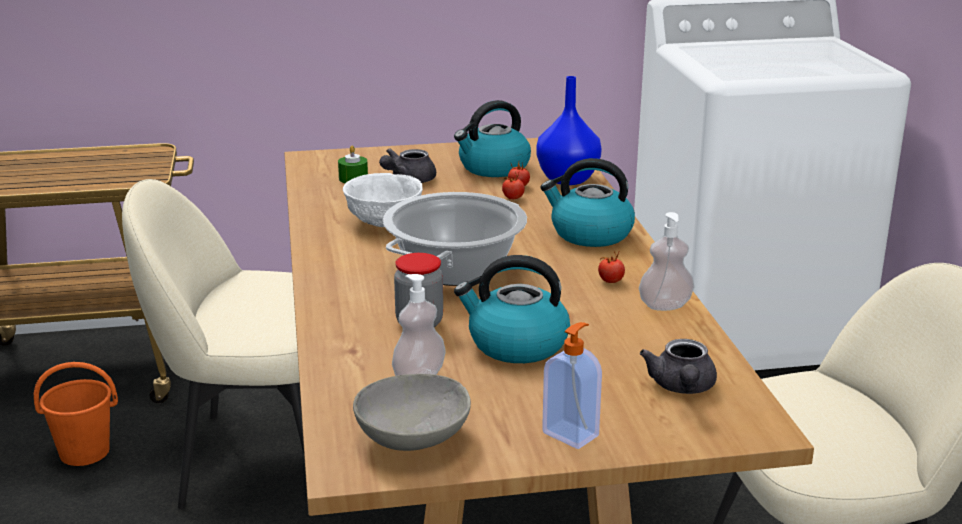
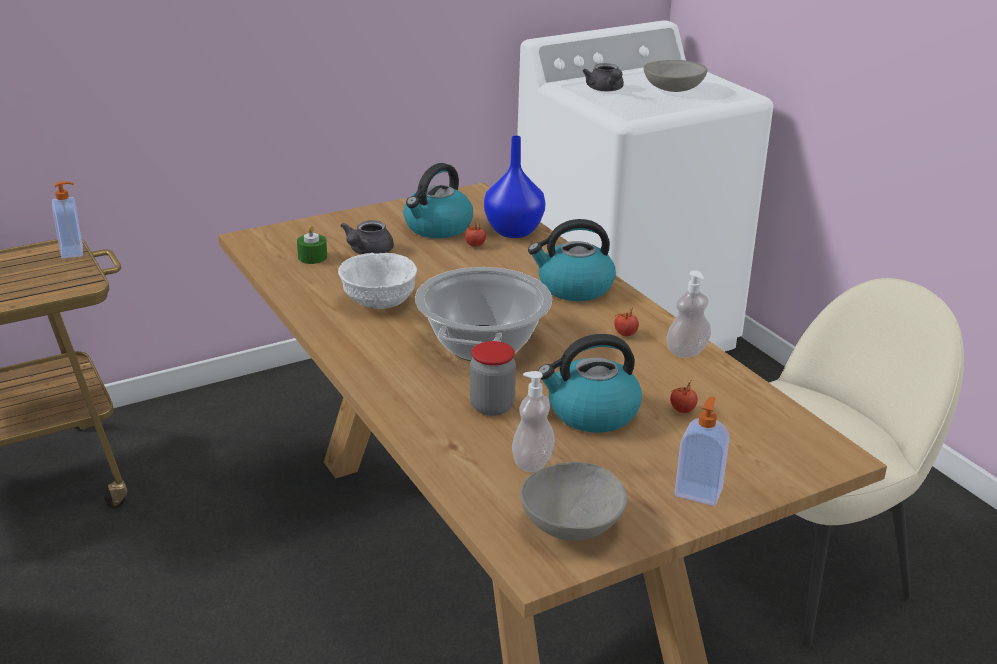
camera: 20 degrees left, 5 degrees up
(85, 452) = (68, 576): orange bucket -> none
(159, 154) = (73, 251): none -> soap dispenser
(256, 458) = (251, 546): beige chair -> none
(513, 198) = (479, 258): tomato -> tomato (682, 410)
(681, 388) = (754, 430): grey teapot -> grey teapot (605, 90)
(799, 59) = (673, 90): none -> grey bowl

